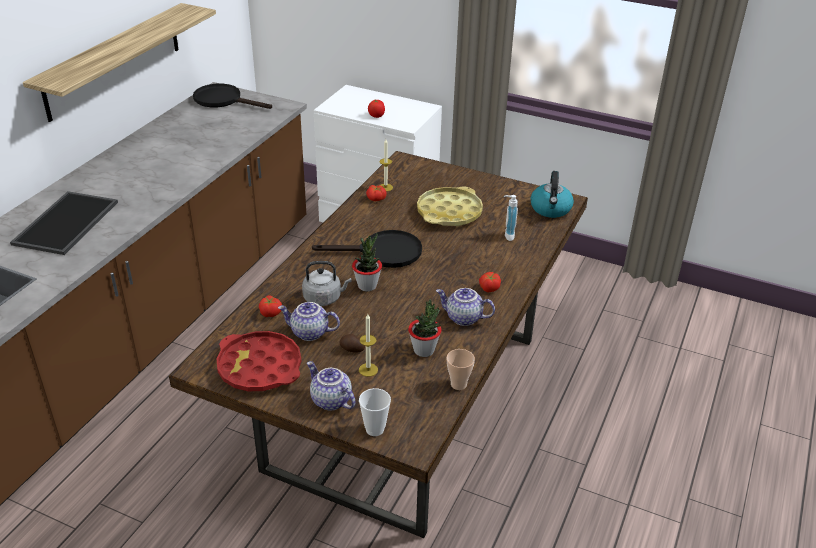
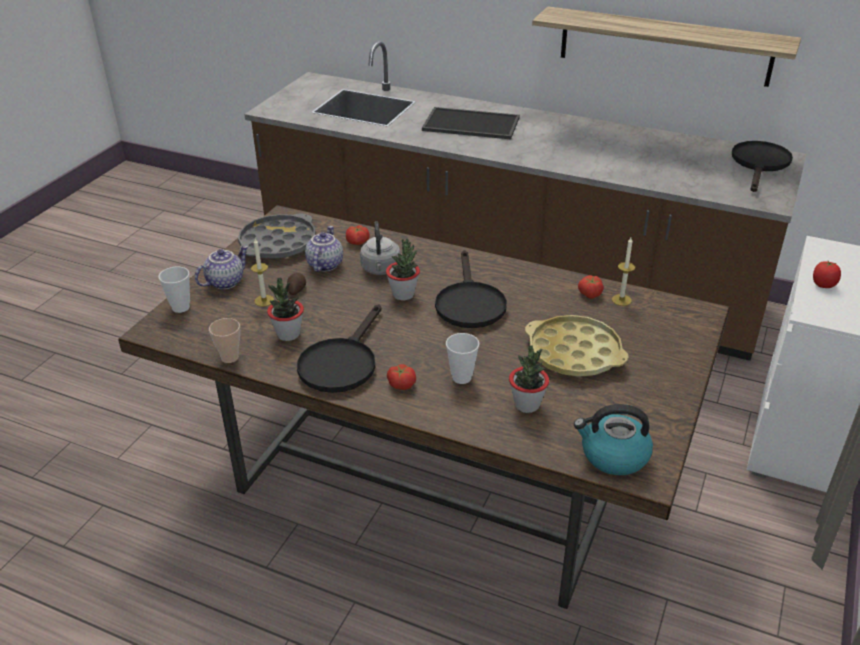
camera: 90 degrees right, 0 degrees up
(259, 367) = (278, 243): red tray -> grey tray
(463, 318) = (341, 362): teapot -> black frying pan
(479, 260) = (461, 377): none -> cup
(507, 235) = (527, 405): soap dispenser -> potted plant

